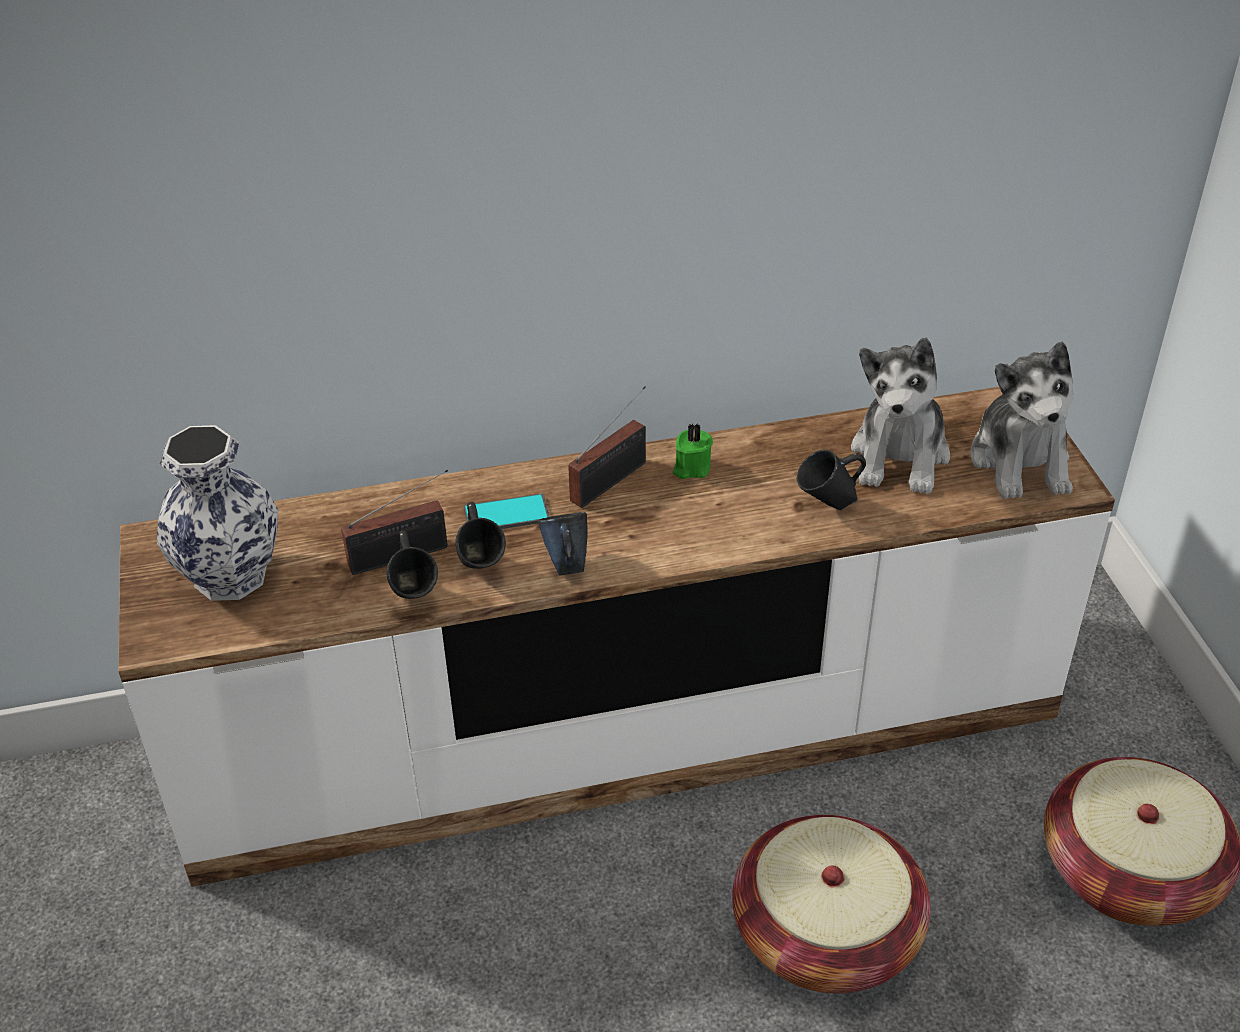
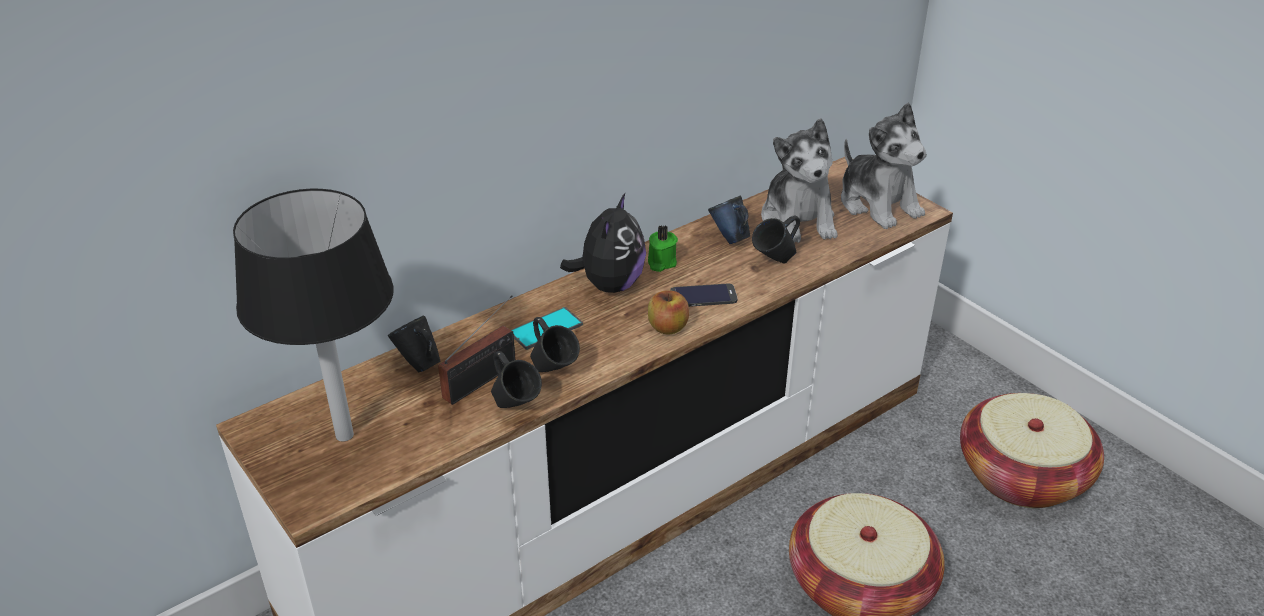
camera: 25 degrees left, 5 degrees down
(228, 576) = (344, 435): vase -> black table lamp
(349, 518) = (419, 365): none -> black mug
(566, 565) = (617, 351): blue mug -> blue mug (729, 239)
(613, 480) = (609, 285): radio -> plush toy
(642, 553) = (668, 327): none -> apple
(711, 525) = (703, 296): none -> phone

